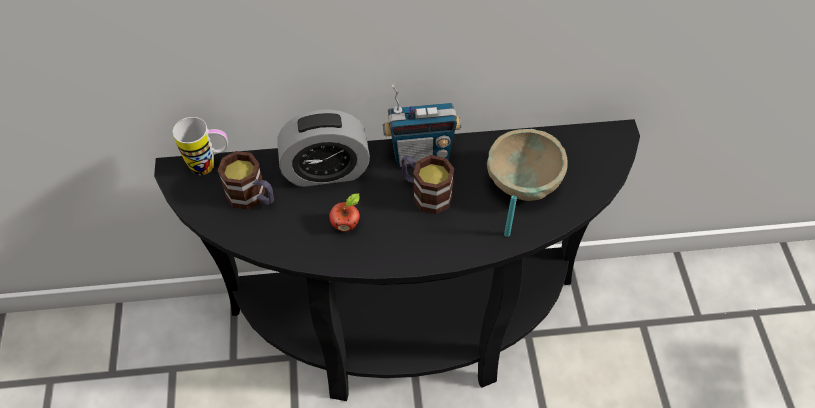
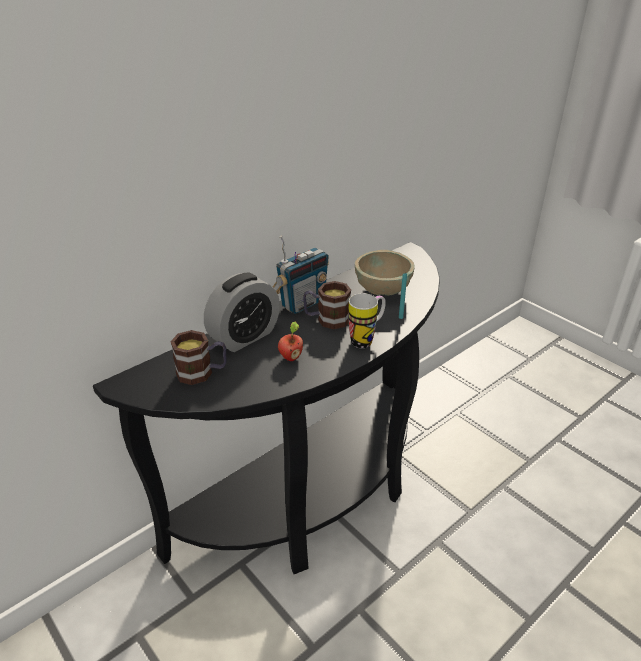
camera: 35 degrees left, 20 degrees down
(210, 165) = (147, 370): mug -> mug (366, 339)

